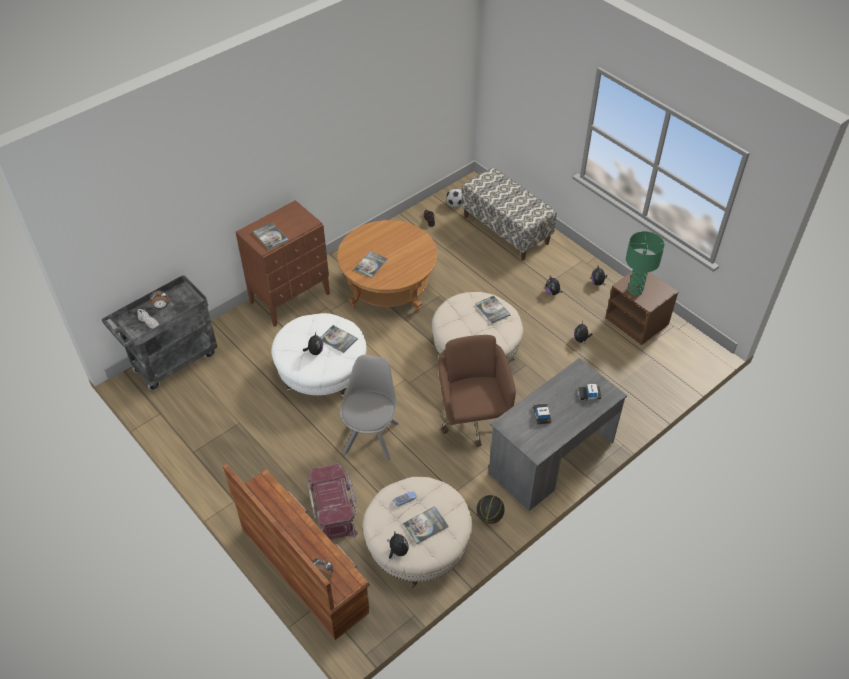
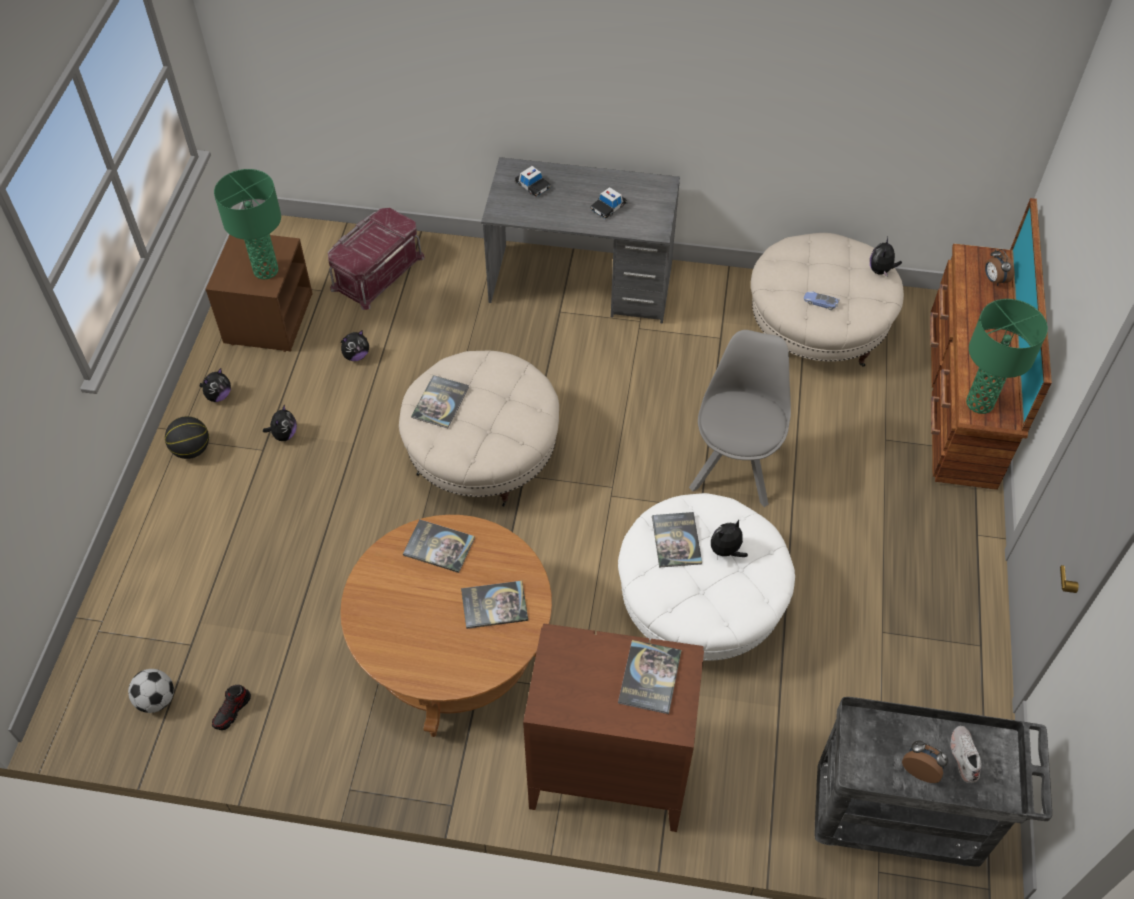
camera: 130 degrees left, 5 degrees up
(265, 488) = (980, 403): none -> green table lamp
(334, 510) = (868, 427): red storage box -> red storage box (377, 271)
(371, 436) = (736, 466): grey chair -> grey chair turned 135 degrees clockwise
(425, 525) = (827, 266): book -> book (439, 546)
(472, 422) = (606, 382): brown office chair -> none
(489, 516) = (714, 291): basketball -> basketball (191, 449)
(506, 229) = (173, 578): bench -> none

